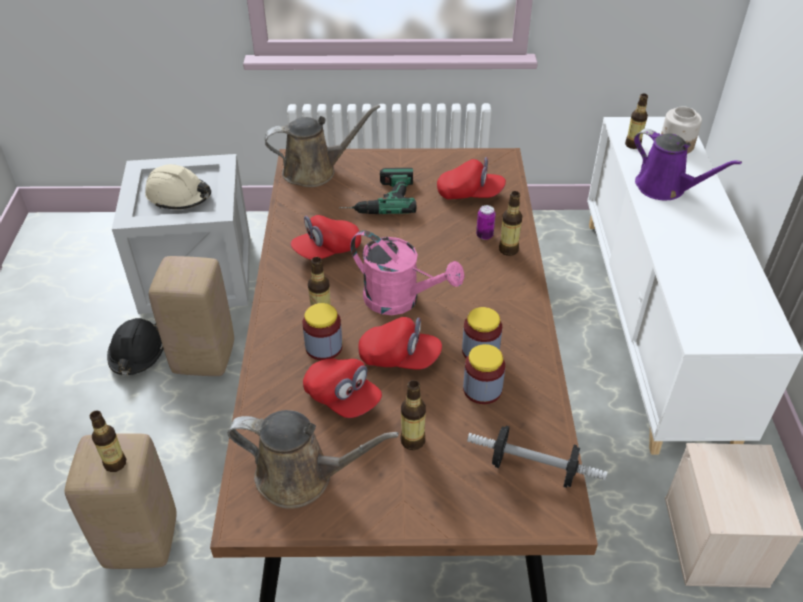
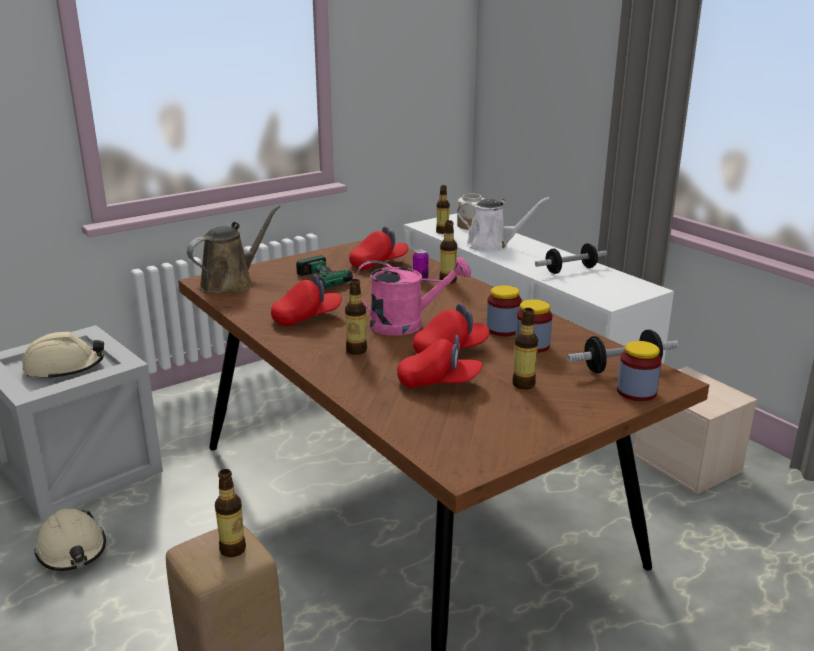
camera: 35 degrees left, 20 degrees down
(137, 353) = (72, 550): black hard hat -> beige hard hat
(203, 357) = (154, 524): beige stool -> none
(302, 477) = (471, 431): brown watering can -> none
(324, 347) = (383, 364): jar -> jar (636, 392)
(327, 250) = (307, 318): red cap -> red cap turned 135 degrees counterclockwise
(665, 188) = (492, 245): purple watering can -> white watering can
(712, 265) = (570, 270): none -> dumbbell

